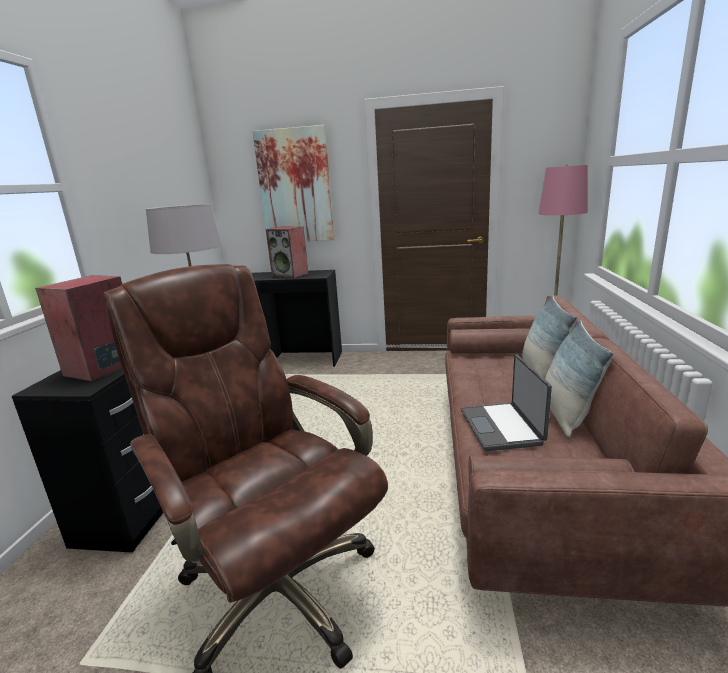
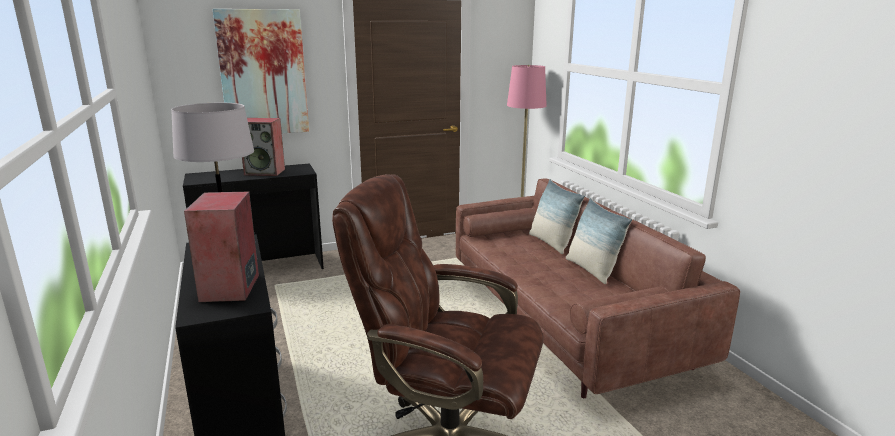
camera: 30 degrees left, 0 degrees up
(502, 427) = (559, 286): laptop -> none

